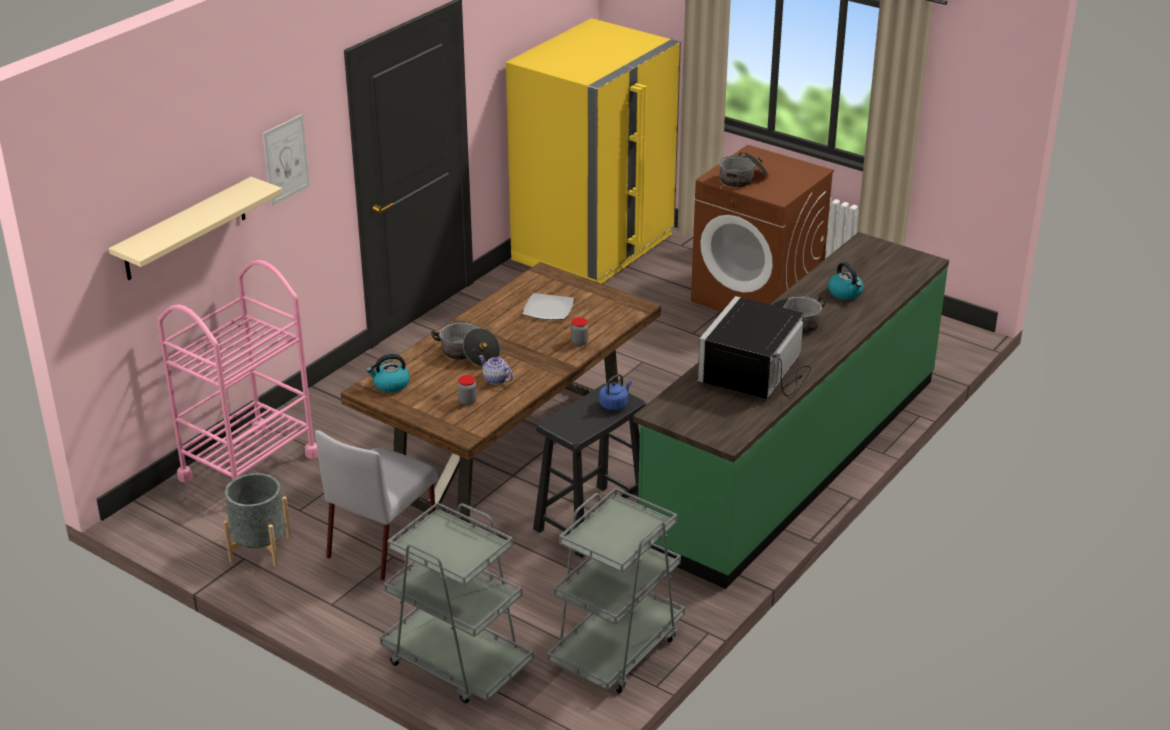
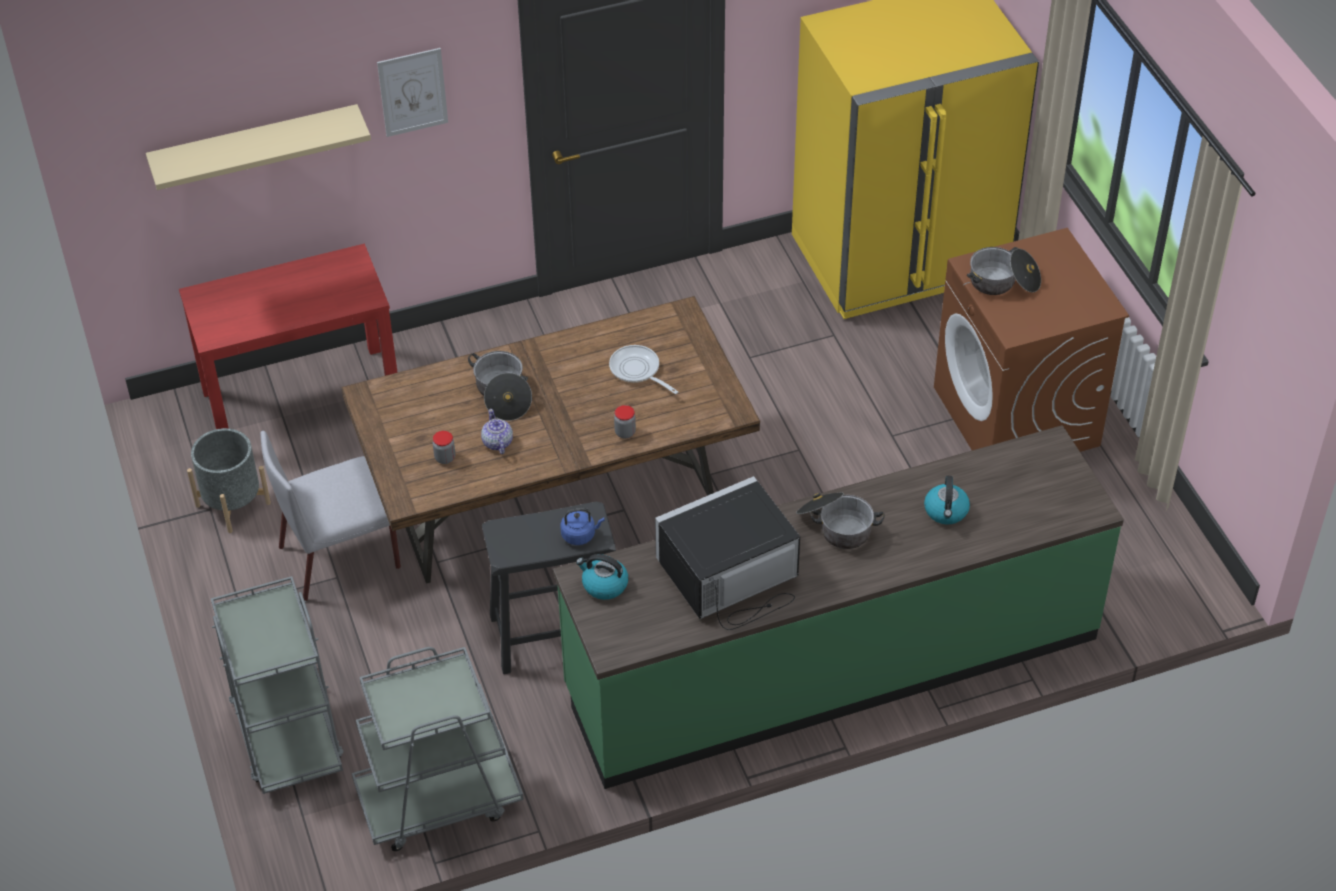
camera: 35 degrees right, 15 degrees up
(249, 466) = (302, 398): pink cart -> red console table
(391, 385) = (394, 399): kettle -> kettle (604, 585)
(548, 309) = (637, 371): plate -> frying pan

